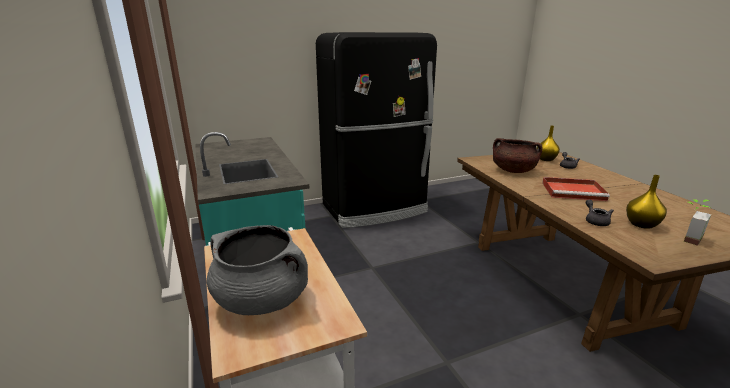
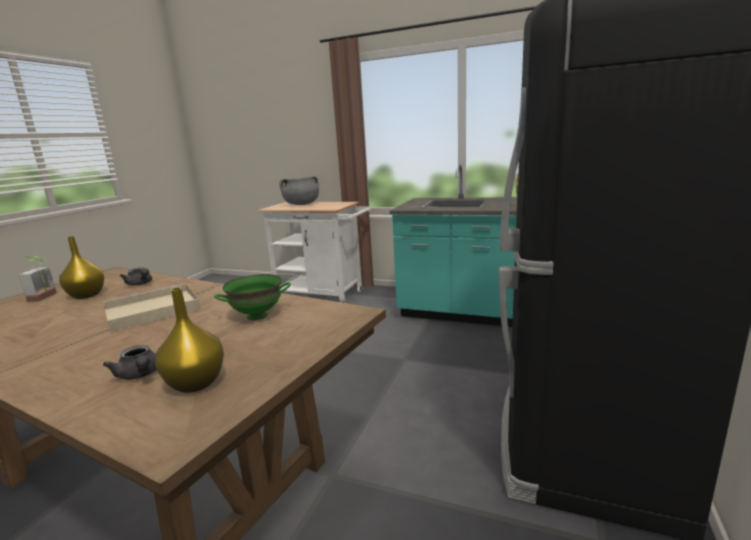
camera: 135 degrees right, 5 degrees down
(513, 171) = (257, 315): brown cooking pot -> green bowl
(574, 191) = (150, 311): red tray -> beige tray

